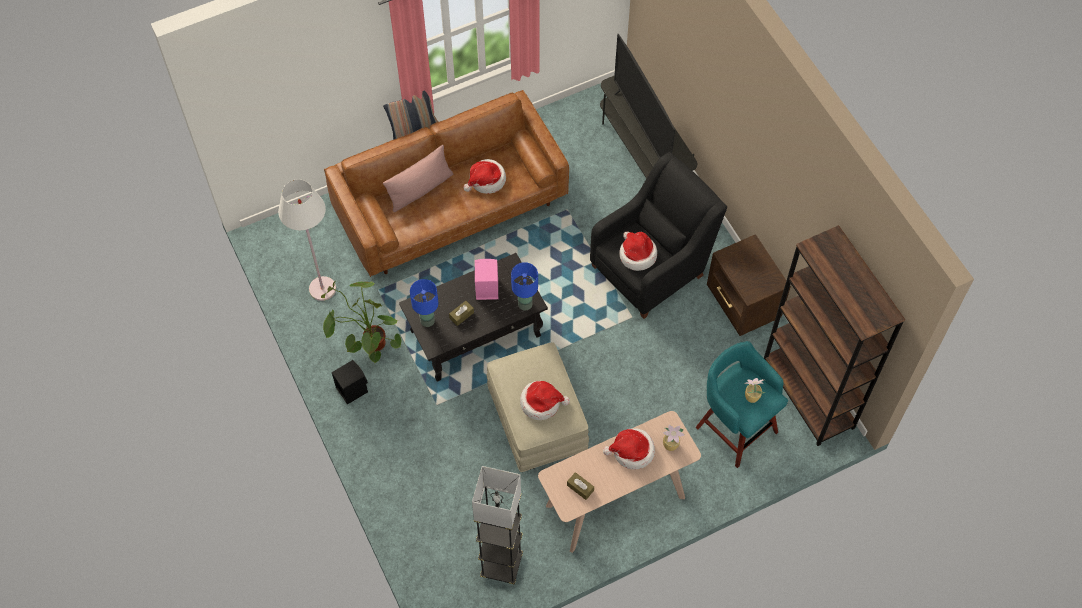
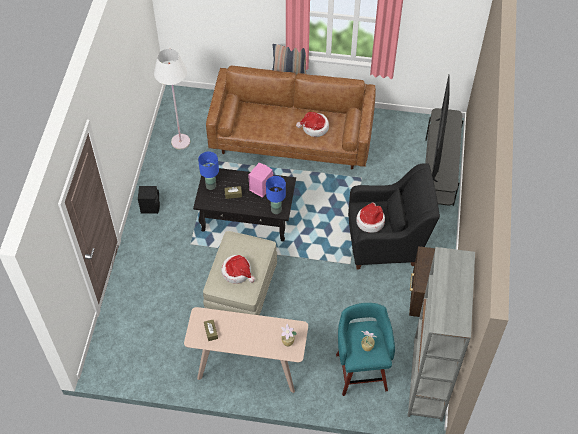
camera: 35 degrees right, 5 degrees down
(366, 342) = (180, 185): potted plant -> none
(420, 189) = (271, 111): pink pillow -> none
(501, 565) = (150, 359): grey floor lamp -> none
(631, 452) = (260, 330): hat -> none
(808, 394) = (427, 380): brown bookcase -> grey bookcase

